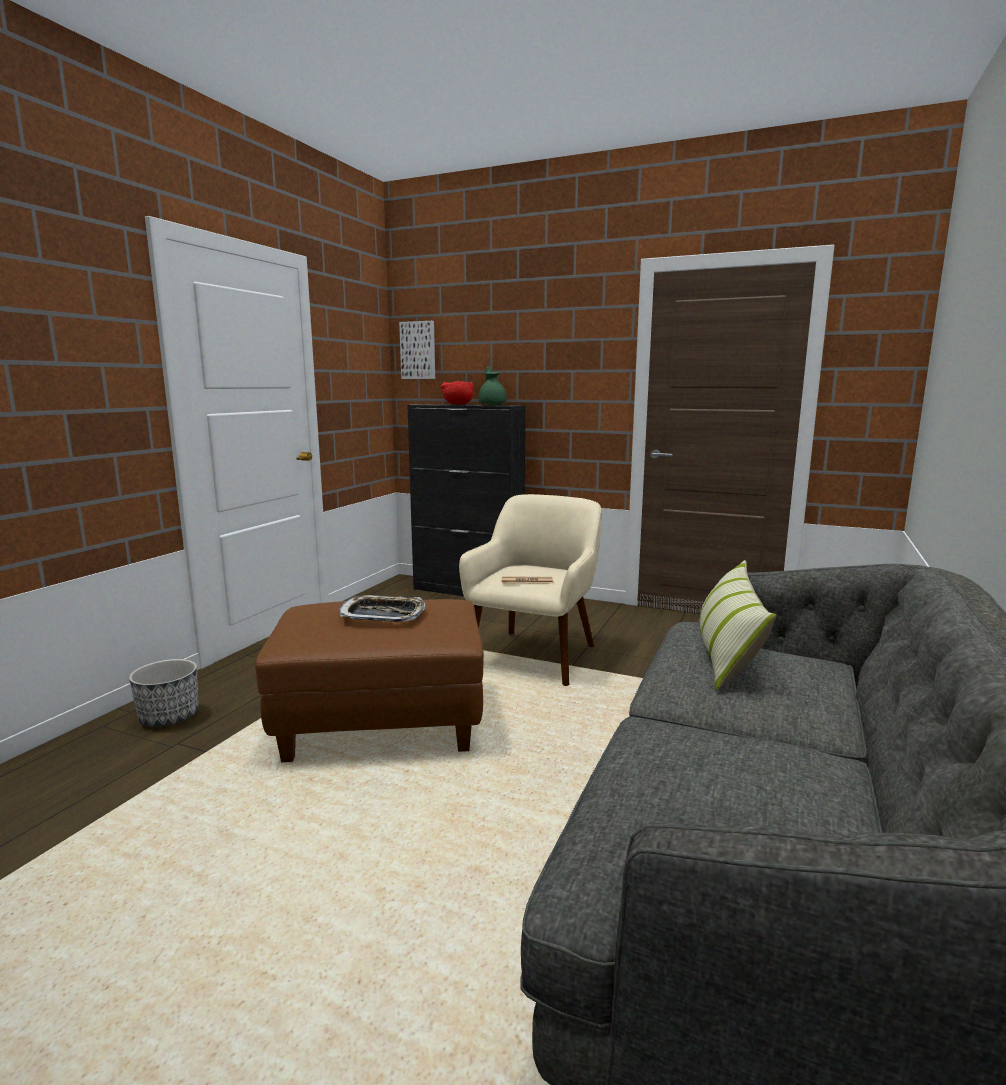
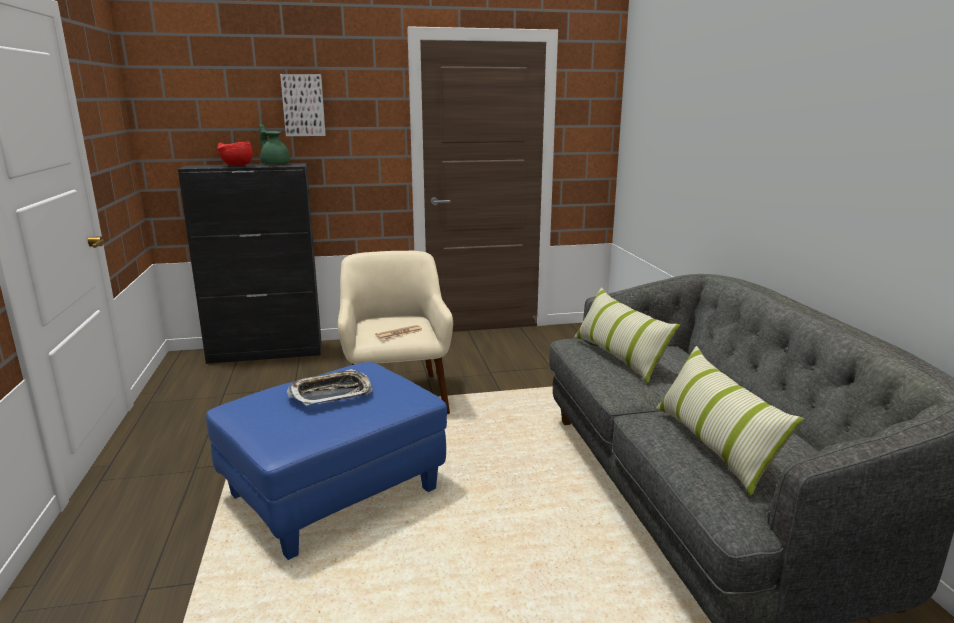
camera: 35 degrees left, 5 degrees up
(170, 717) = (98, 570): planter -> none
(382, 722) = (335, 492): brown ottoman -> blue ottoman
(418, 350) = (168, 106): picture -> picture (303, 105)
(691, 787) = (714, 445): none -> pillow

